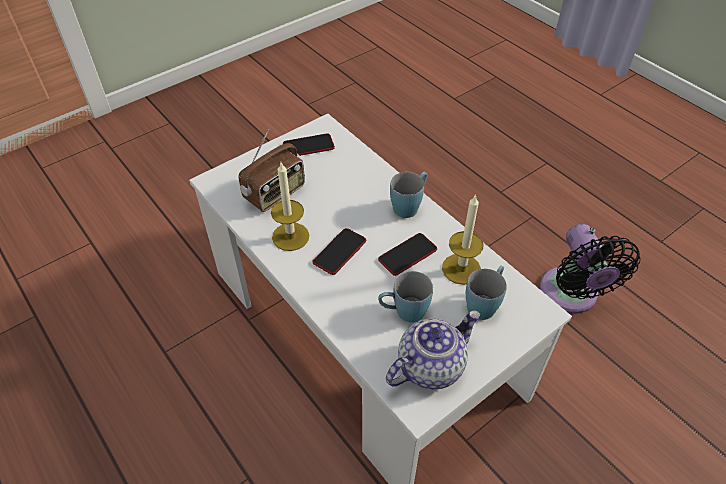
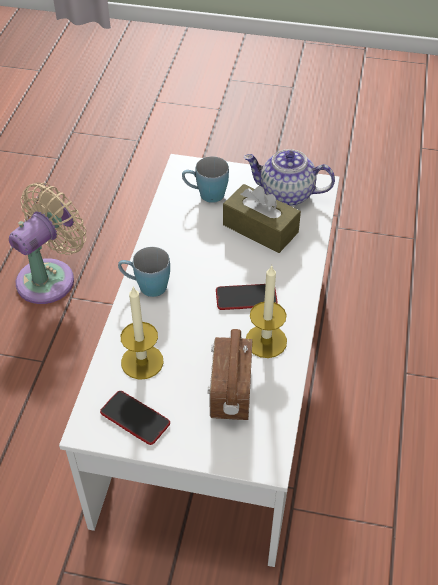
camera: 130 degrees left, 0 degrees up
(275, 194) = (229, 392): radio -> radio turned 90 degrees counterclockwise
(403, 312) = (260, 228): blue mug -> brown tissue box
(407, 255) = (204, 256): phone -> none
(461, 269) = (186, 220): candle -> candle (142, 362)
(571, 296) = (50, 277): black fan -> beige fan

